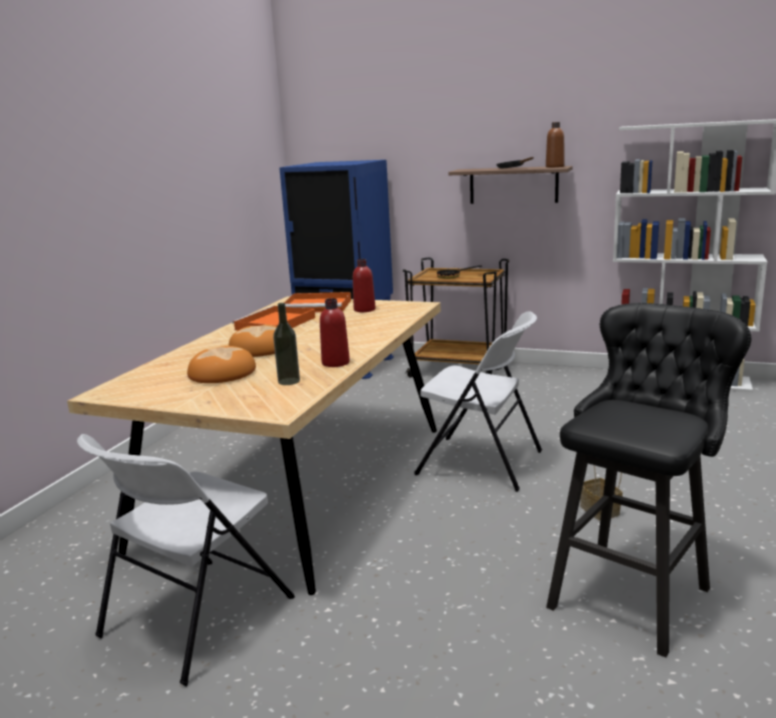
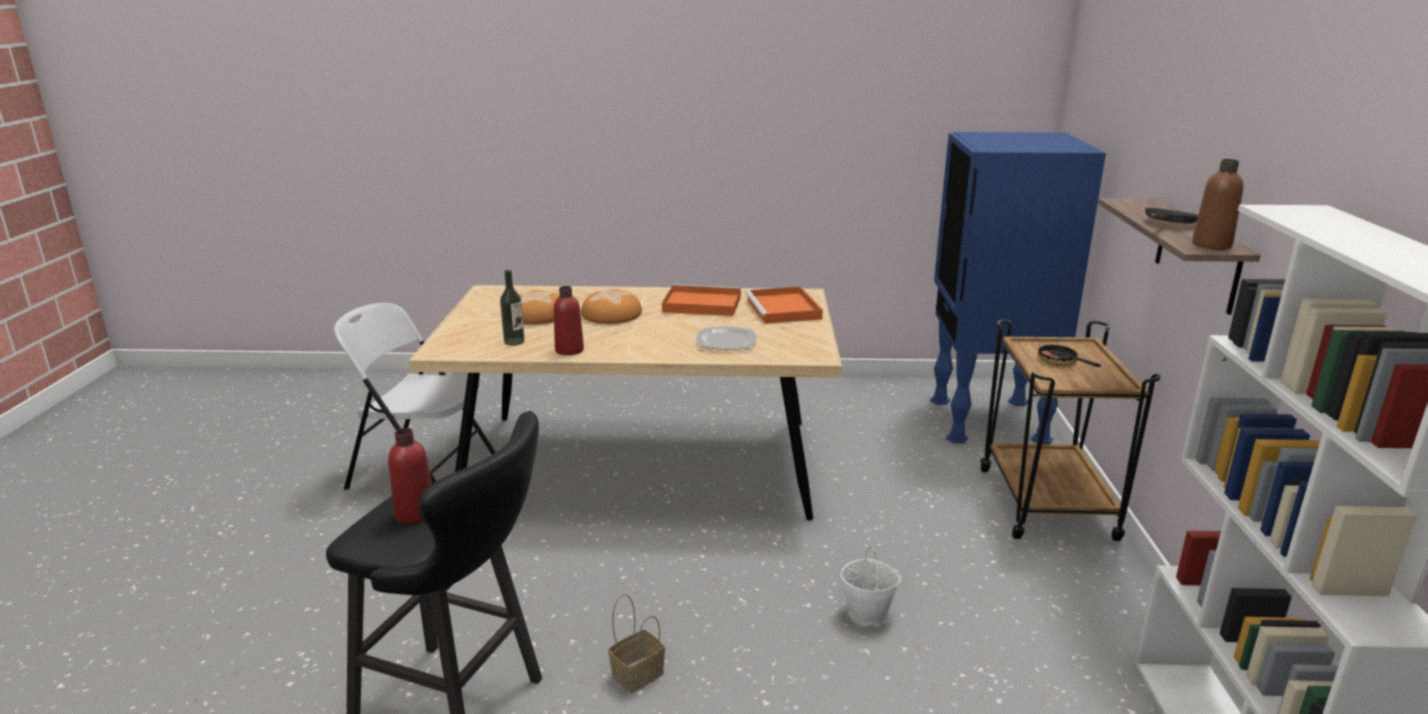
camera: 70 degrees right, 5 degrees up
(364, 310) = (778, 332): red bottle -> red bottle (415, 513)
(368, 321) = (726, 341): none -> plate
(479, 463) = (734, 565): white chair -> none
(550, 430) = (868, 613): none -> white bucket

